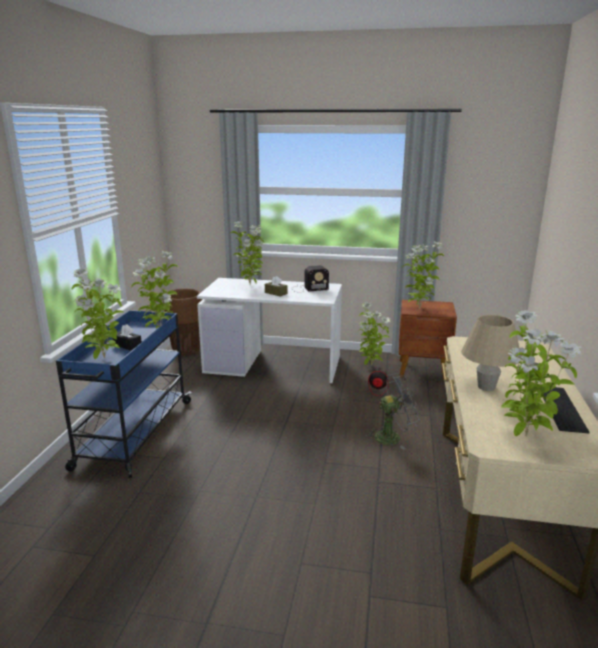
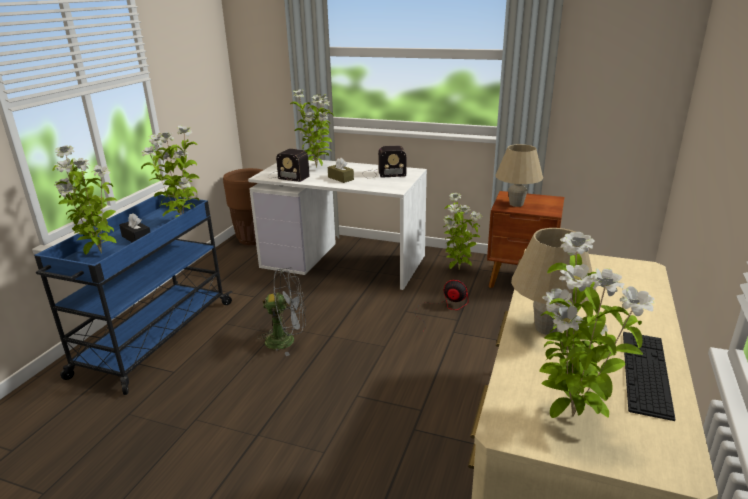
camera: 10 degrees right, 5 degrees up
(229, 292) = (286, 176): none -> radio
(392, 437) = (453, 368): grey fan -> grey fan (287, 340)
(419, 309) = (516, 204): potted plant -> beige table lamp

